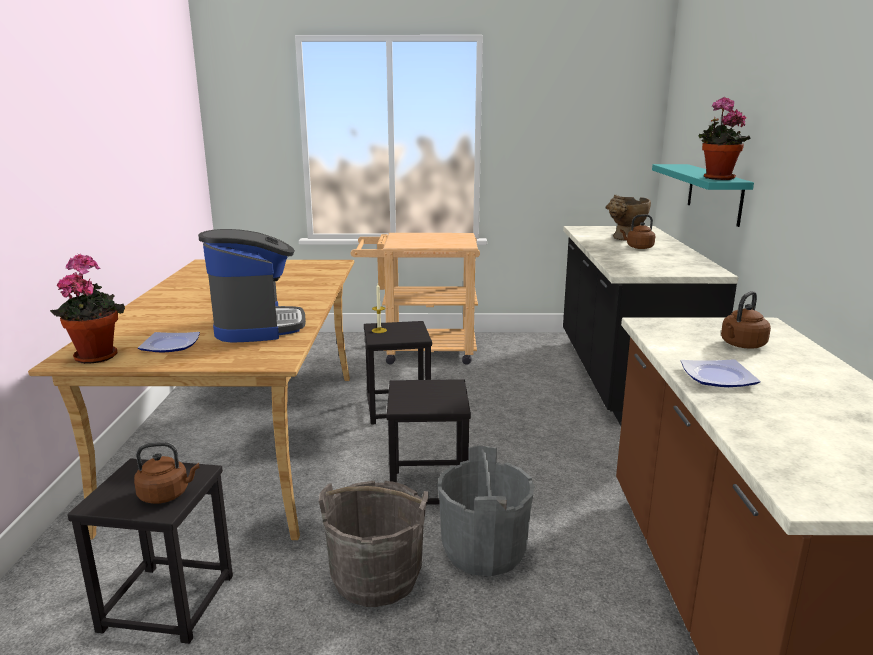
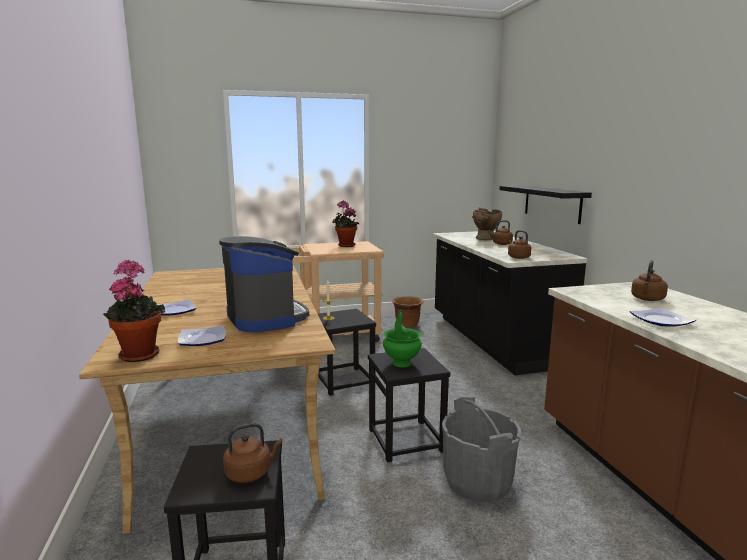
camera: 15 degrees left, 5 degrees down
(173, 309) = (175, 311): none -> plate
(376, 578) = (408, 519): grey bucket -> none
(420, 395) = (401, 363): none -> green vase
(520, 346) = (407, 325): none -> brown planter
(636, 269) = (518, 257): none -> brown kettle
(714, 193) = (552, 203): turquoise shelf -> black shelf
(716, 178) = (564, 191): potted plant -> potted plant (345, 246)

